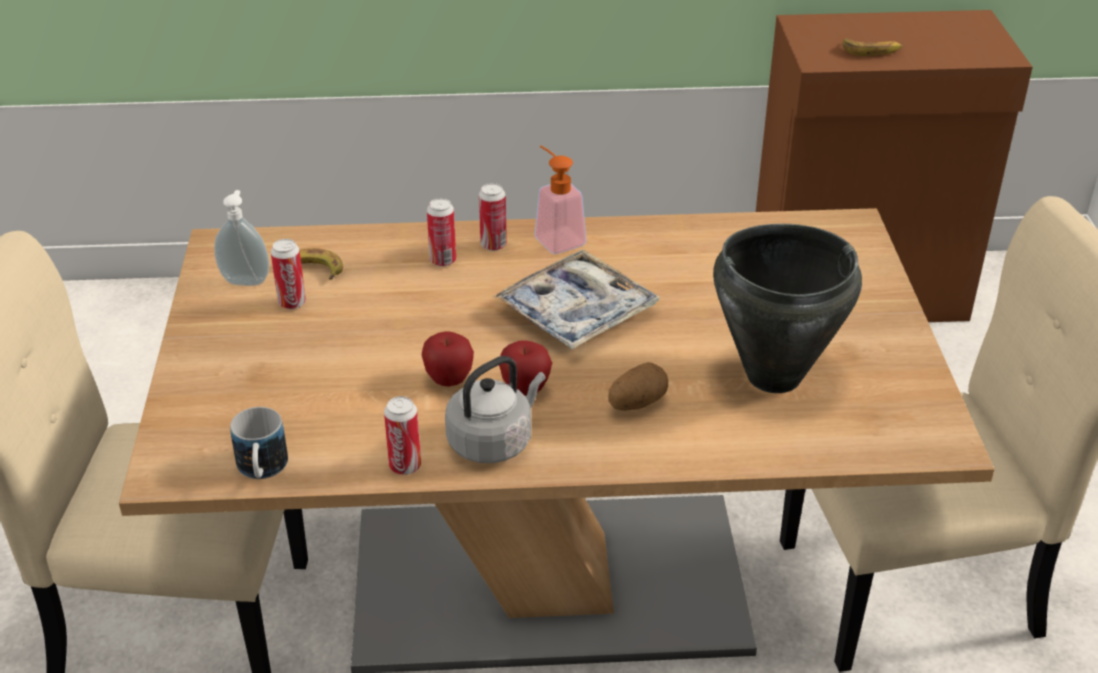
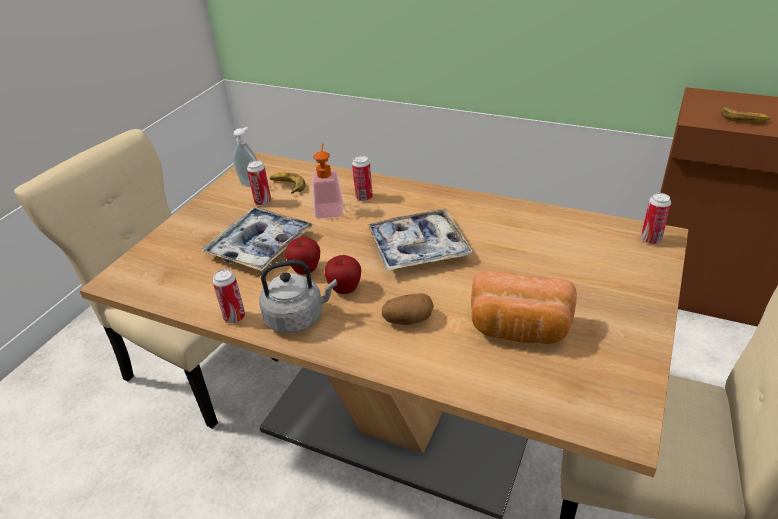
camera: 30 degrees right, 0 degrees up
(262, 471) = (160, 294): mug -> none
(350, 366) = (260, 246): none -> tray
(493, 245) = (401, 195): can -> can (650, 239)
(555, 237) = (442, 198): soap dispenser -> soap dispenser (329, 207)
(772, 375) = (519, 329): black cooking pot -> bread

